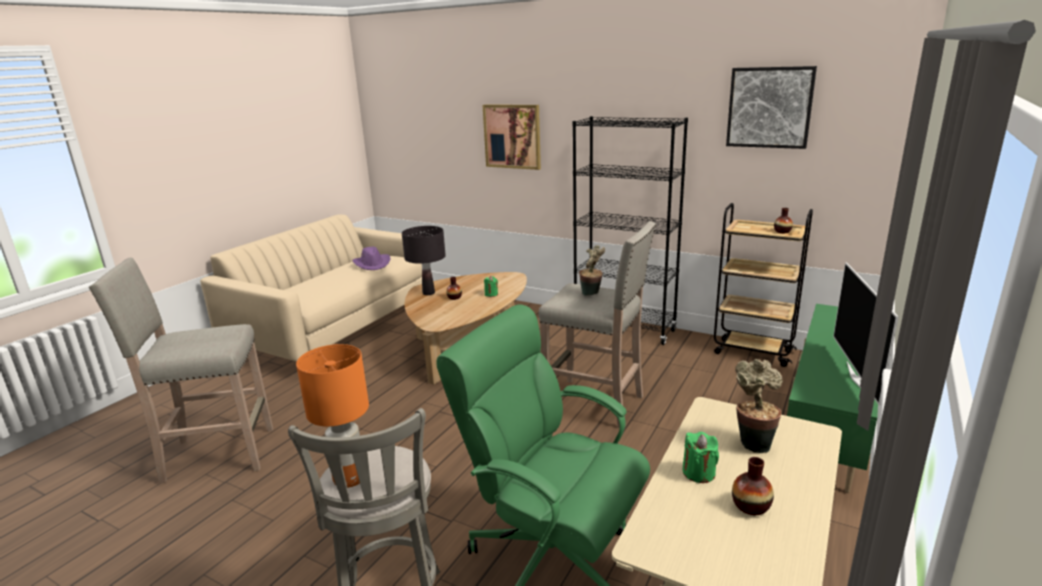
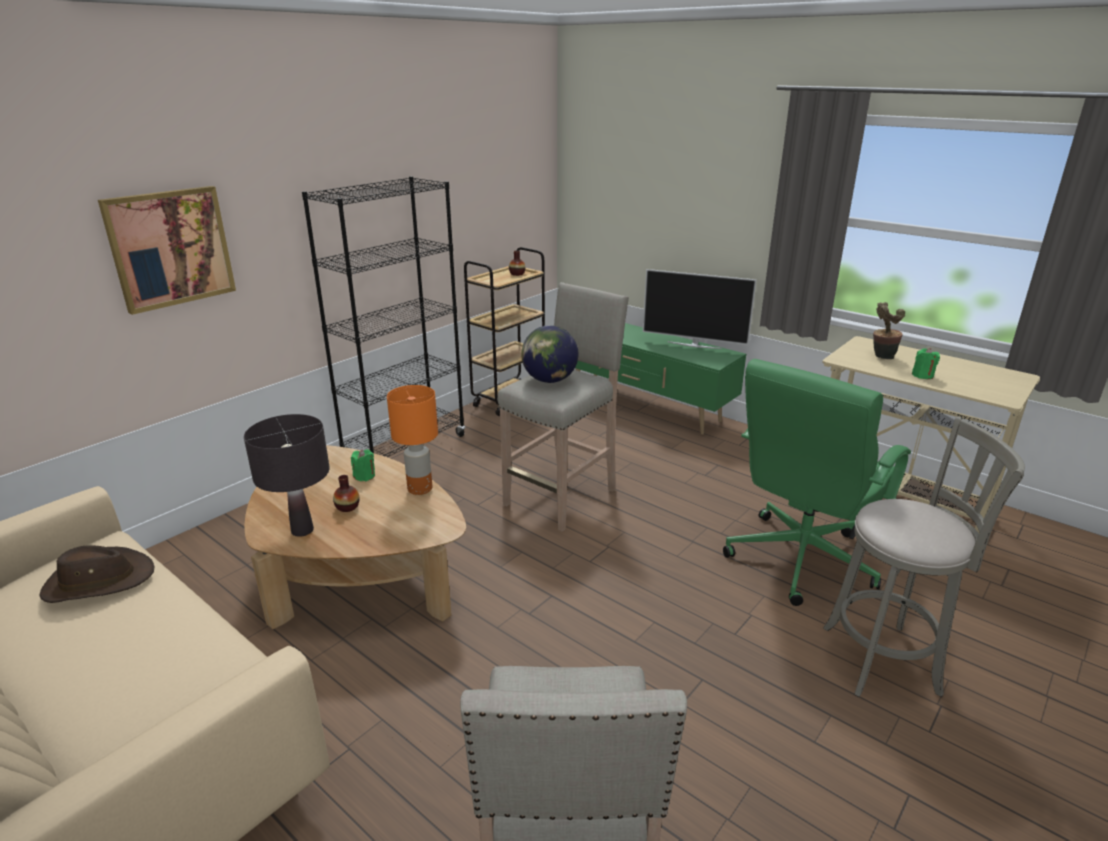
camera: 80 degrees left, 5 degrees up
(350, 478) = (931, 533): orange table lamp -> orange table lamp (420, 488)
(372, 264) = (99, 581): purple hat -> brown hat
(591, 294) = (550, 380): potted plant -> globe
(750, 506) = (950, 369): vase -> none
(769, 107) = (471, 155): picture -> none

